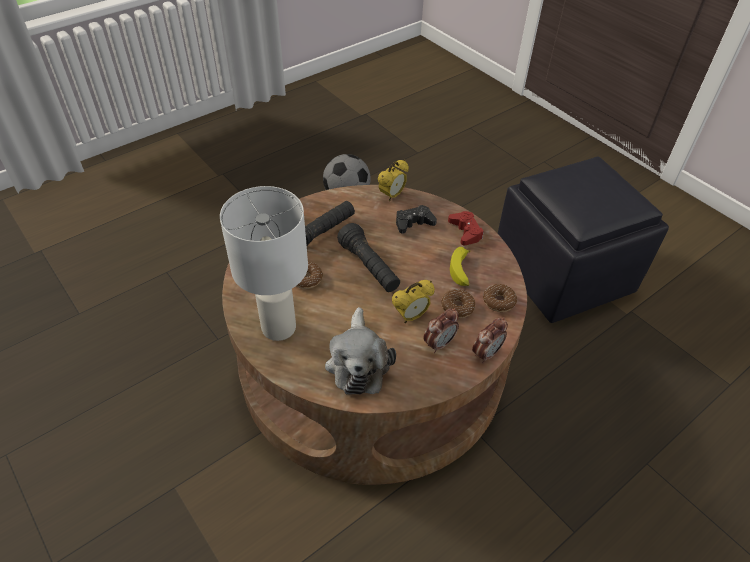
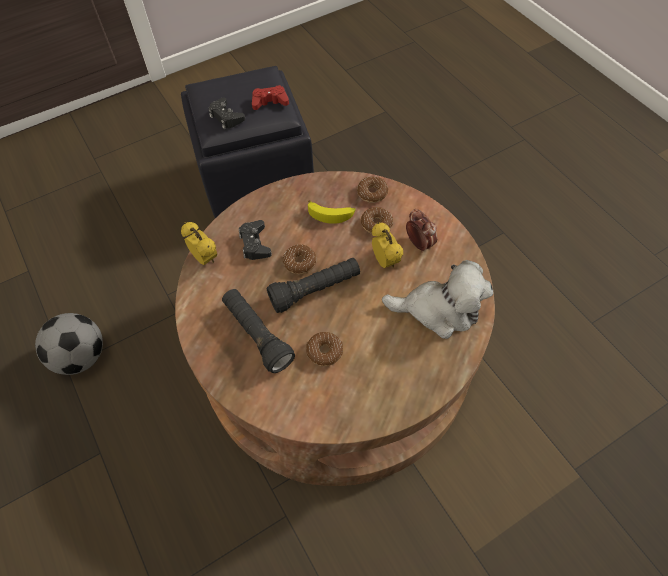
camera: 80 degrees left, 10 degrees up
(279, 326) = (391, 380): white table lamp -> none
(398, 254) = (300, 262): none -> donut
(465, 232) = (276, 202): red game controller -> red game controller (270, 102)
(486, 353) = (430, 212): alarm clock -> none
(561, 184) = (226, 117): none -> black game controller

